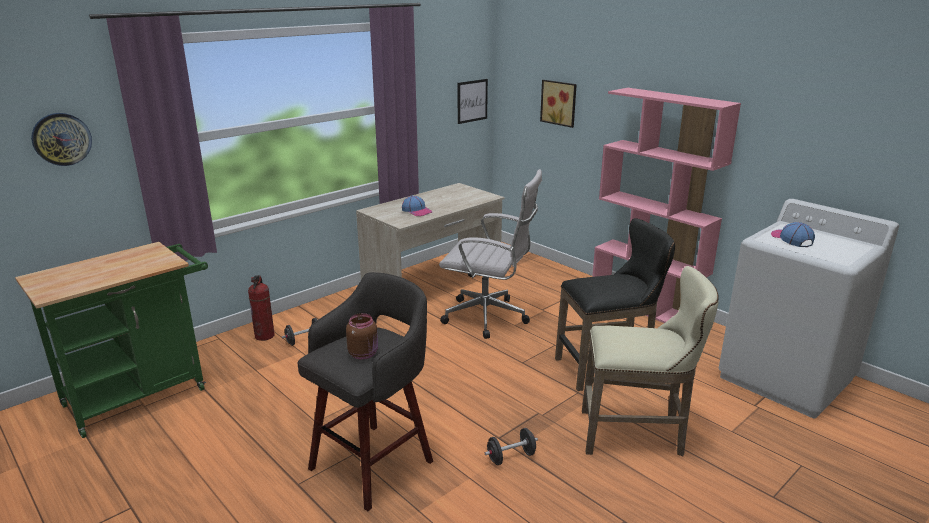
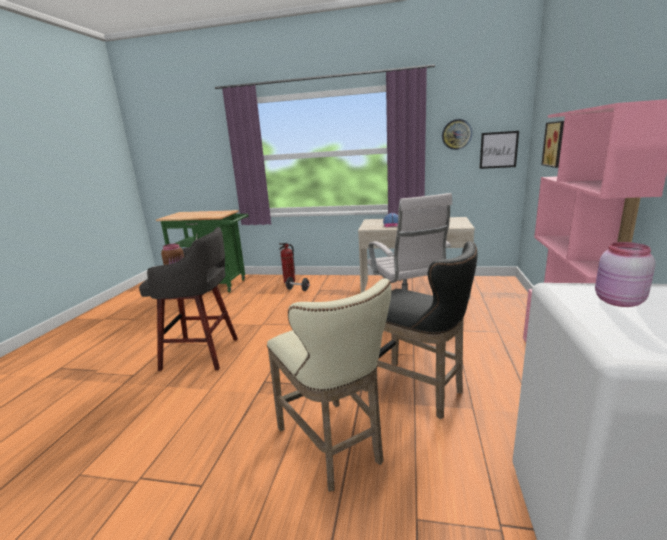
camera: 55 degrees right, 5 degrees down
(61, 139) = (208, 151): wall clock -> wall clock (456, 134)
(511, 457) = (246, 395): black dumbbell -> none
(791, 239) = (617, 301): cap -> pink jar

